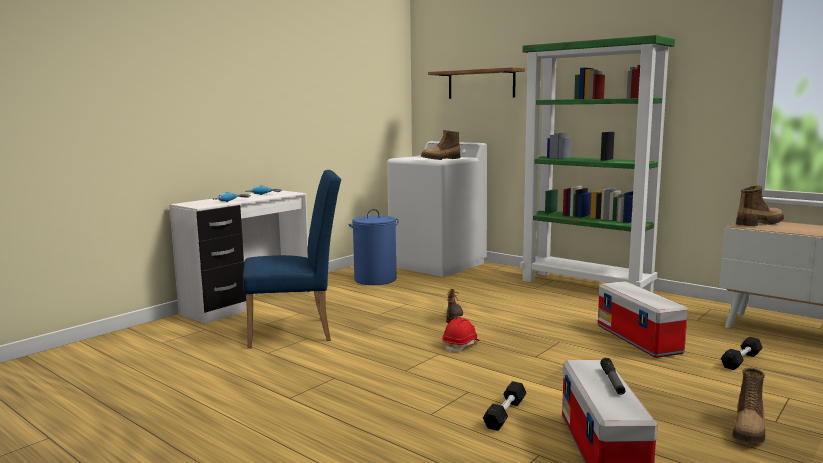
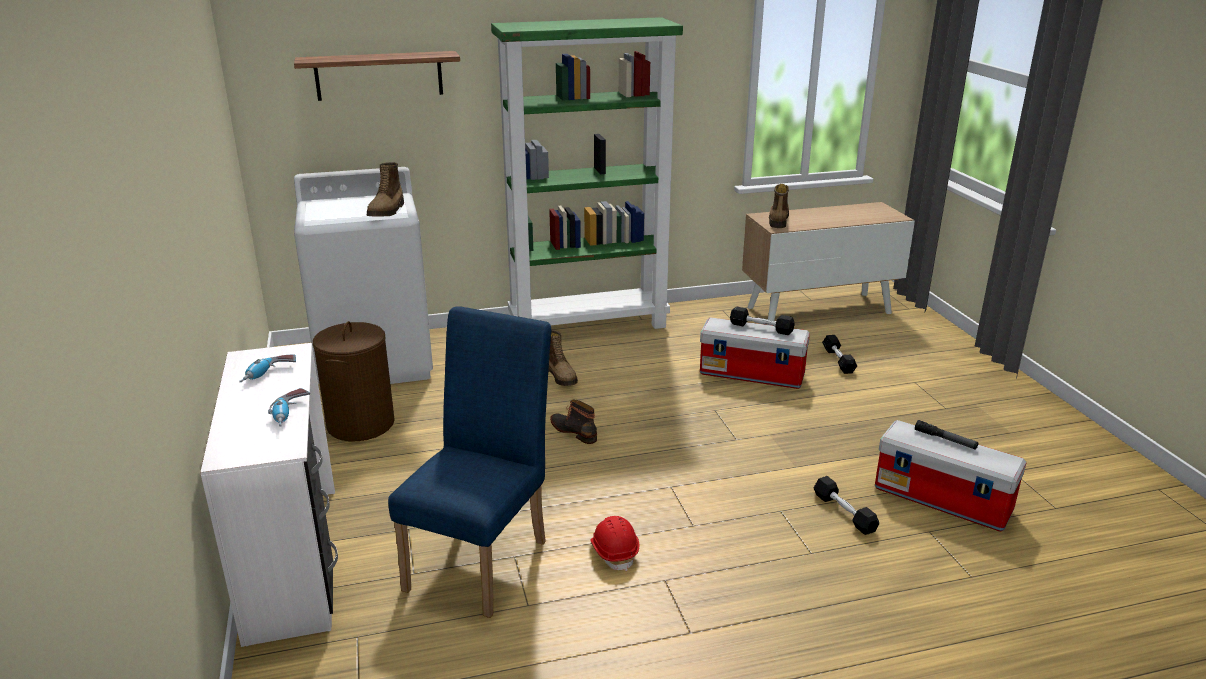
camera: 55 degrees left, 15 degrees up
(375, 279) = (361, 424): blue laundry basket -> brown laundry basket
(461, 345) = (664, 464): red hard hat -> red hard hat (614, 552)
(648, 294) = (761, 328): none -> black dumbbell
(749, 430) = (952, 425): boot -> boot (561, 376)

